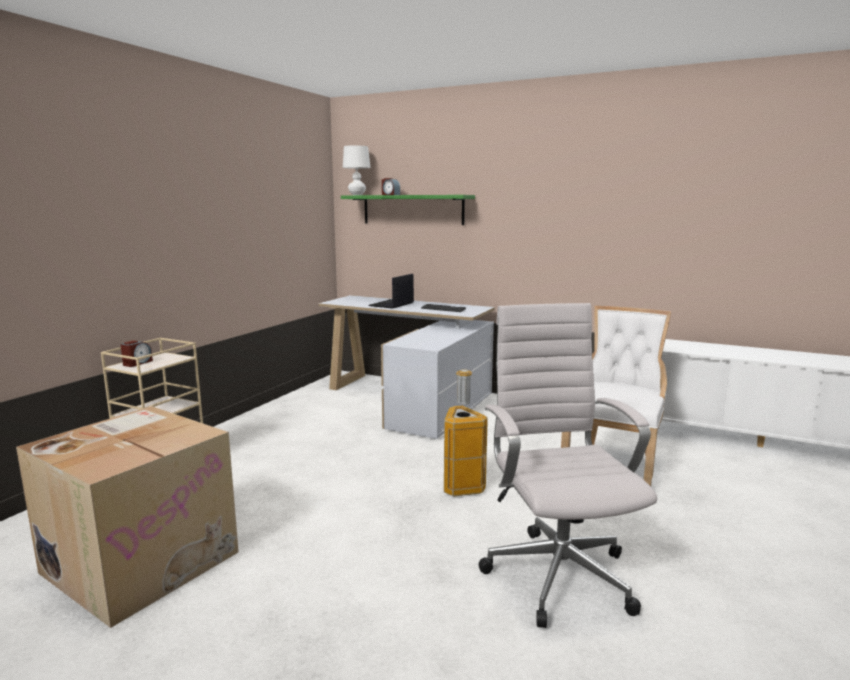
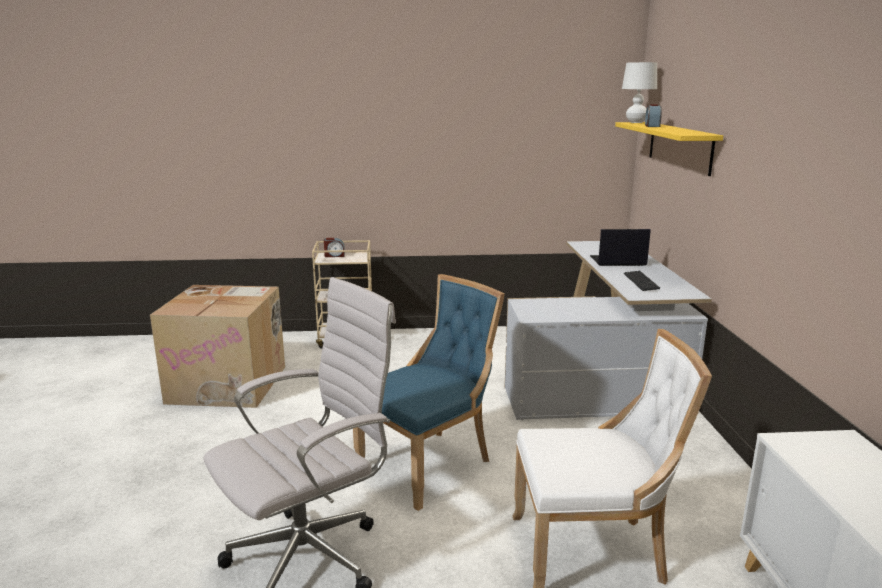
camera: 60 degrees right, 5 degrees up
(412, 209) = (679, 147): green shelf -> yellow shelf
(462, 487) = (430, 463): trash can -> blue chair

